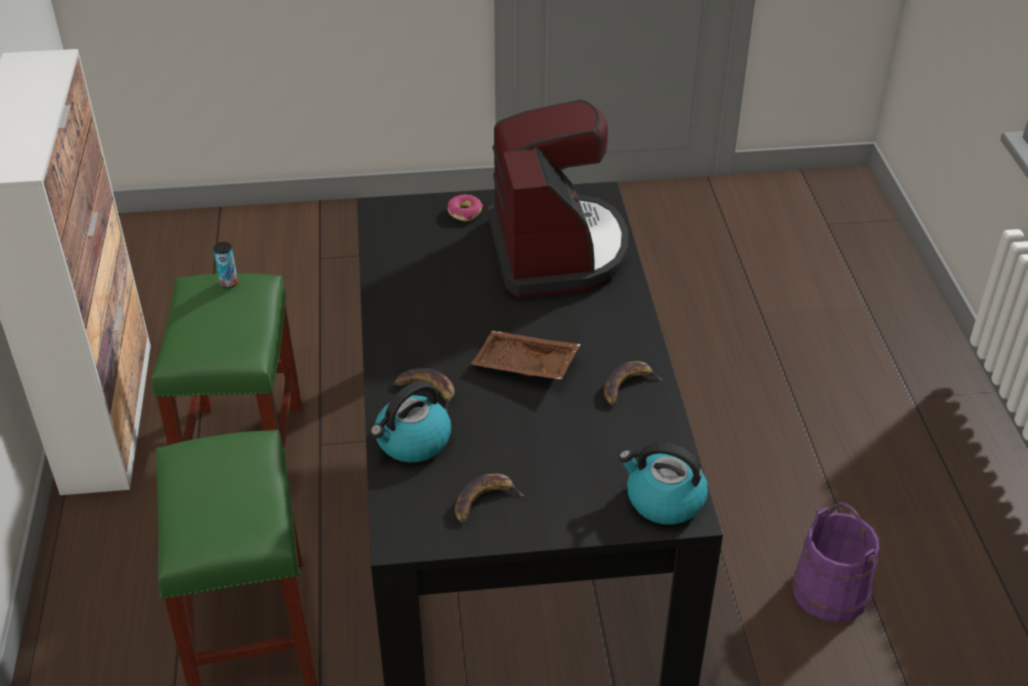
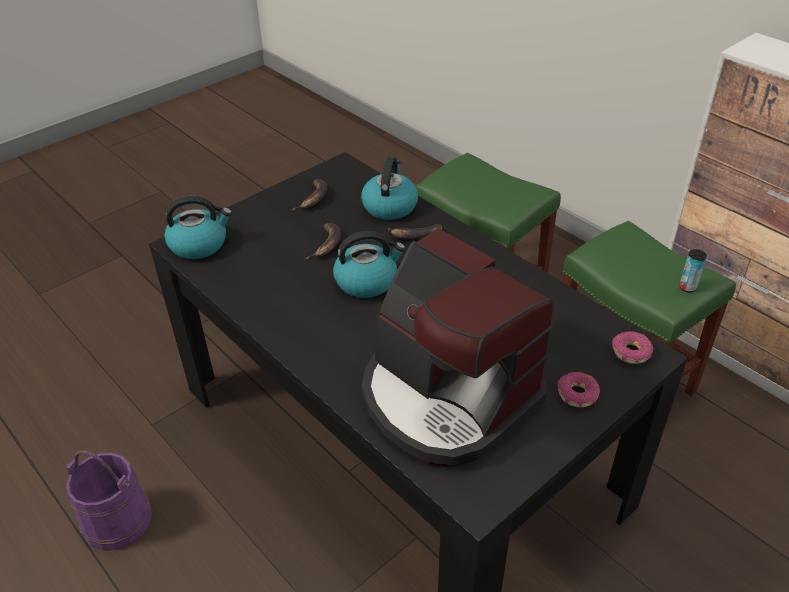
camera: 145 degrees right, 0 degrees up
(390, 216) = (631, 353): none -> donut
(524, 366) = (367, 281): brown tray -> kettle
(628, 386) = (276, 303): banana -> banana (326, 244)

